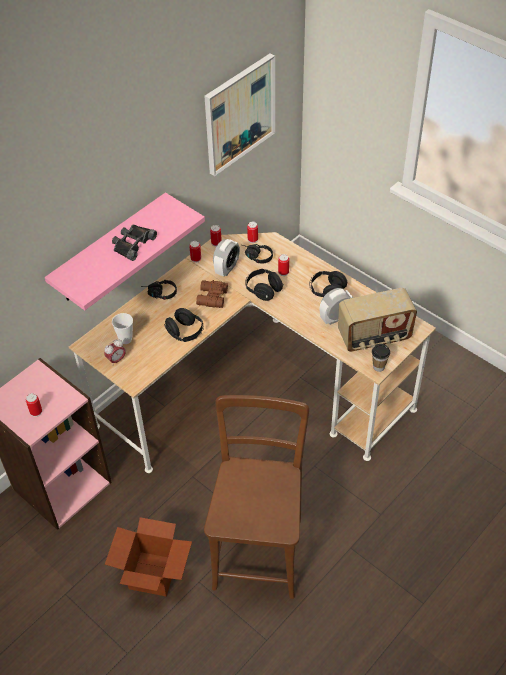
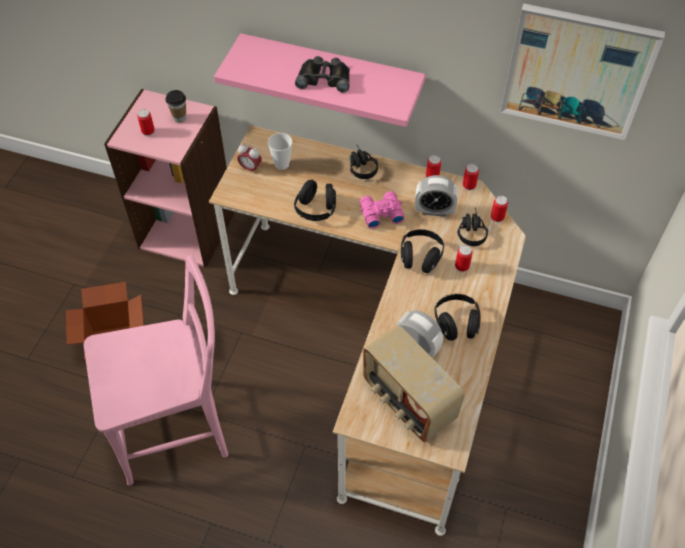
camera: 65 degrees right, 5 degrees up
(211, 298) = (380, 213): brown binoculars -> pink binoculars
(259, 547) = (178, 428): brown chair -> pink chair
(378, 367) = (359, 422): cup -> cup (179, 118)

